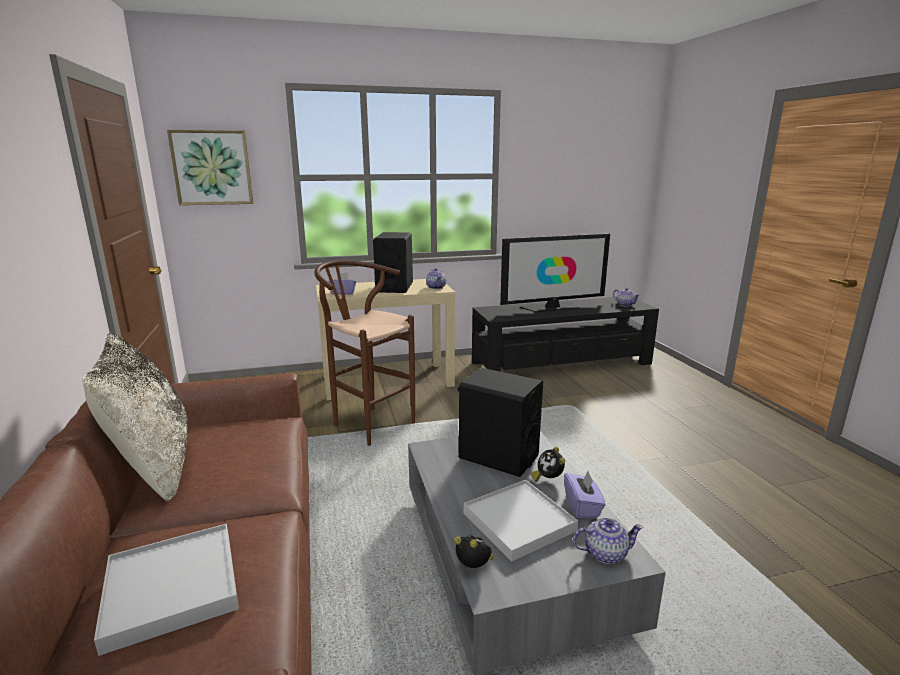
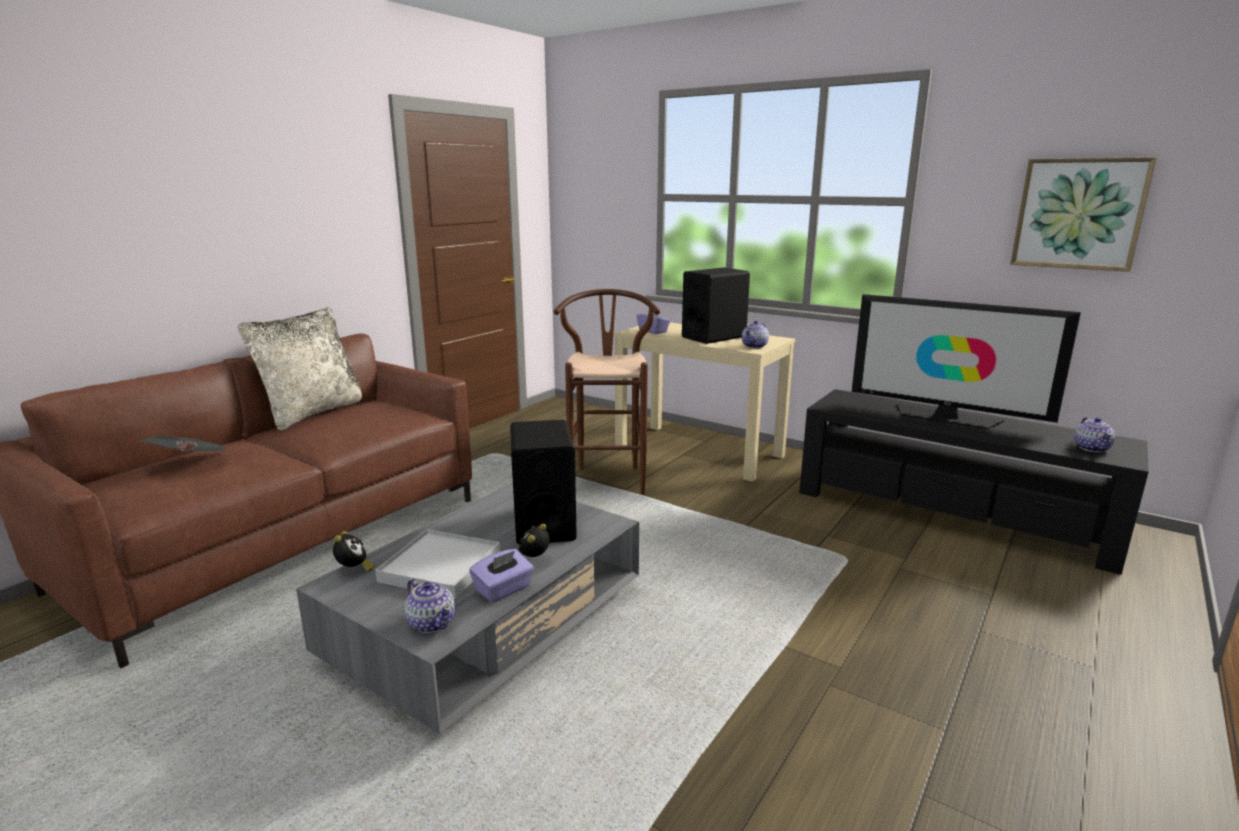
camera: 50 degrees right, 0 degrees up
(172, 588) = (192, 464): white tray -> newspaper
(212, 168) = (591, 185): picture -> picture (1079, 214)

